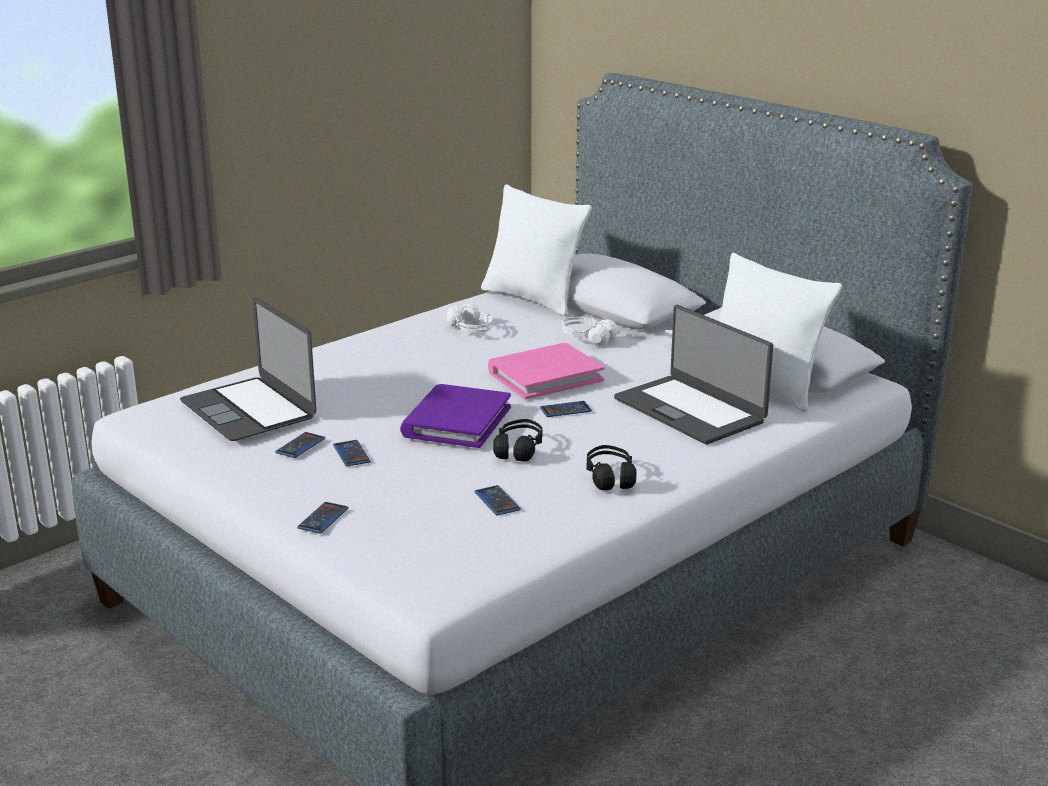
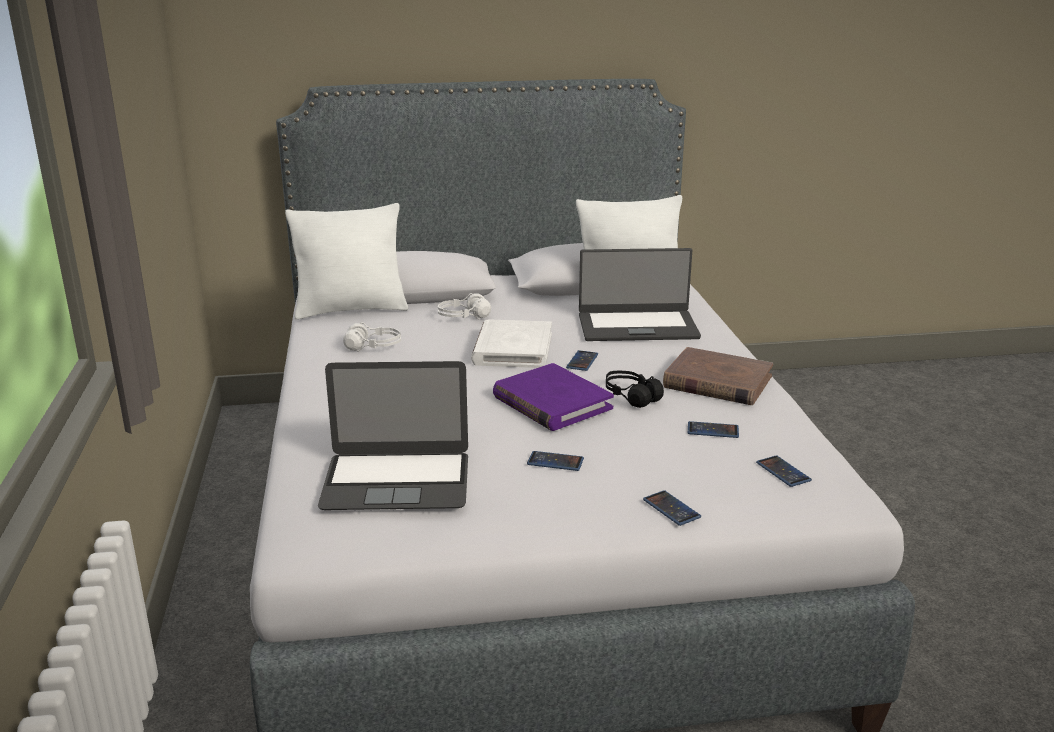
camera: 55 degrees left, 0 degrees up
(300, 446) = (511, 479): phone -> phone (783, 472)
(545, 376) = (512, 349): pink book -> white book
(610, 477) = (717, 382): black headphones -> brown book

